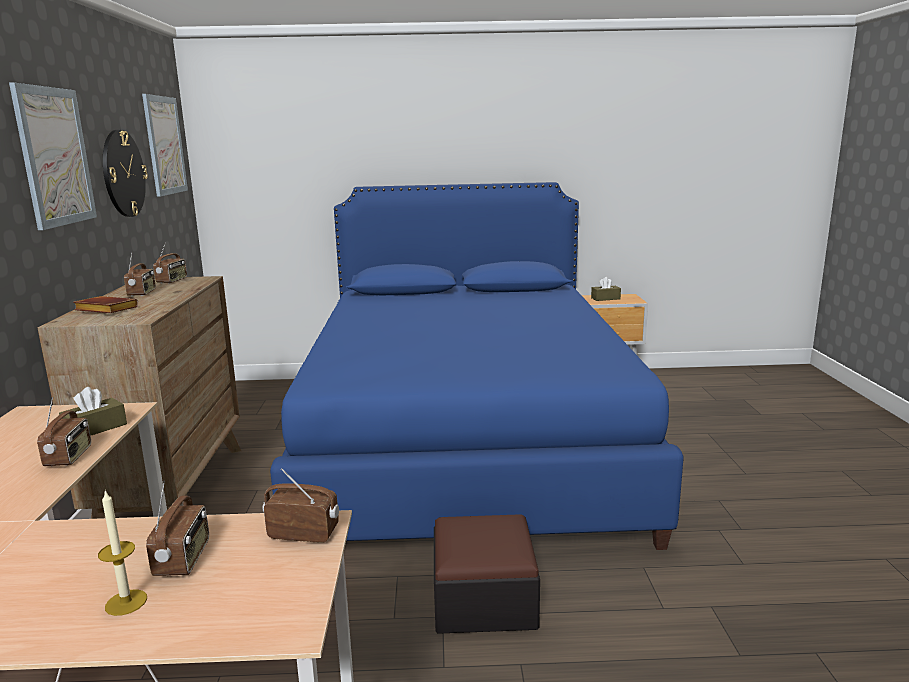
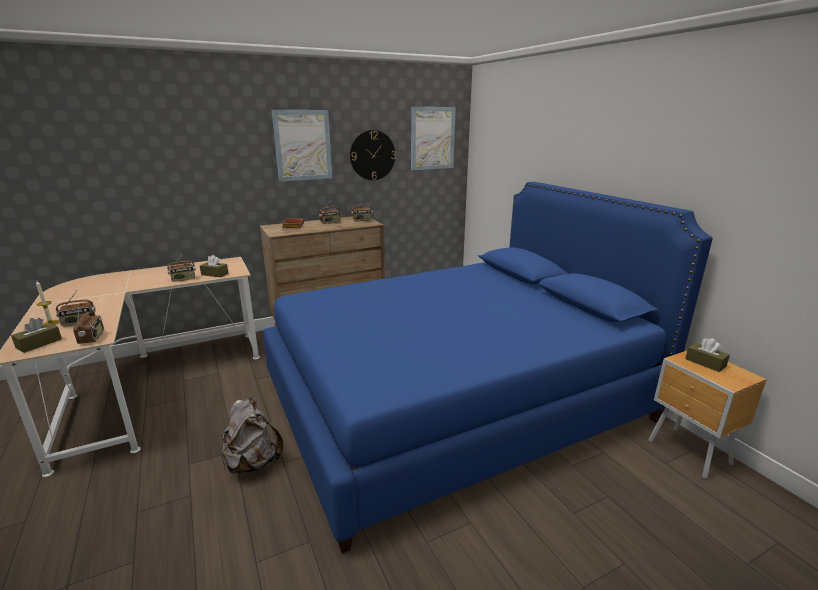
camera: 65 degrees right, 5 degrees up
(259, 598) = (39, 343): none -> brown tissue box
(484, 599) = (252, 463): ottoman -> grey backpack

